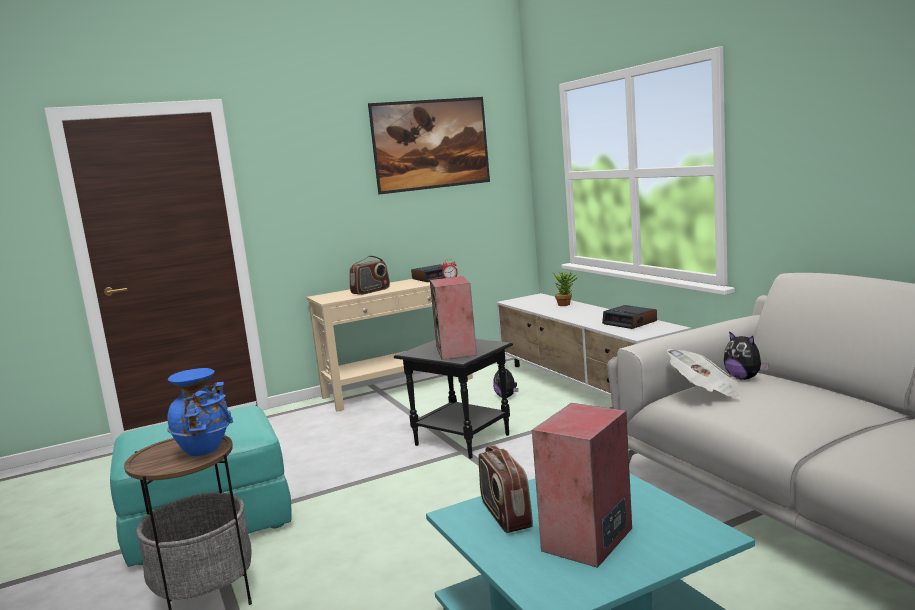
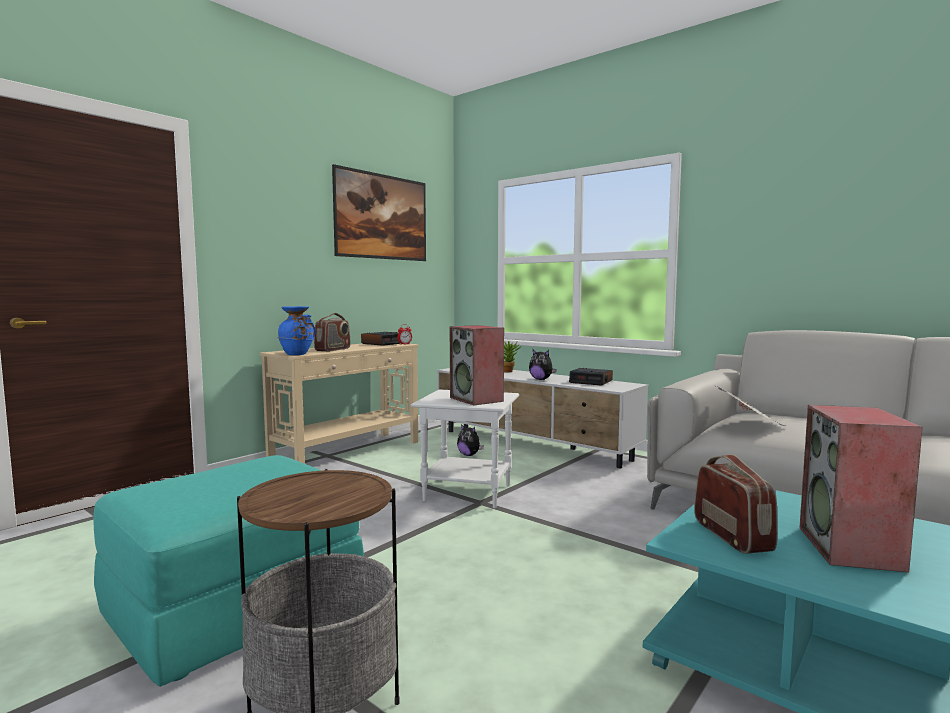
camera: 25 degrees left, 5 degrees down
(206, 449) = (357, 486): blue vase -> blue vase (298, 354)
(463, 440) = (469, 493): black side table -> white side table
(505, 515) = (732, 536): radio -> radio turned 150 degrees counterclockwise
(744, 378) = (754, 414): plush toy -> plush toy (541, 379)

